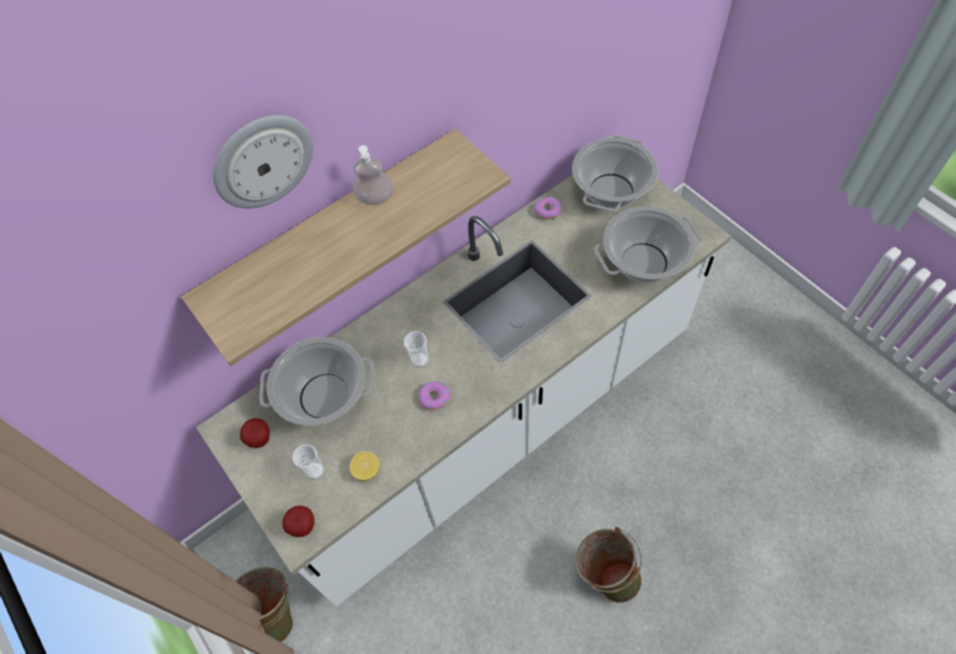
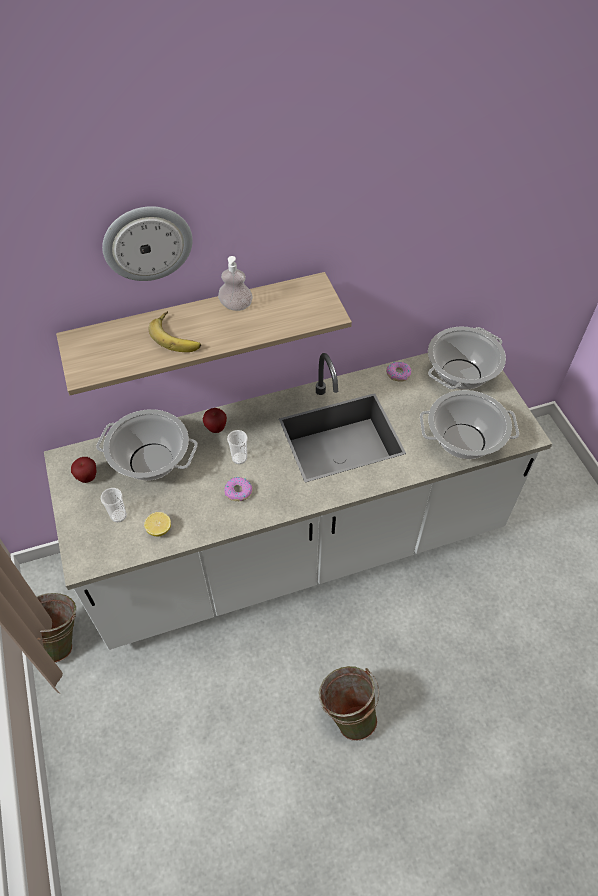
camera: 15 degrees right, 5 degrees down
(303, 527) = (91, 555): apple -> apple (216, 428)
(325, 254) = (177, 336): none -> banana

